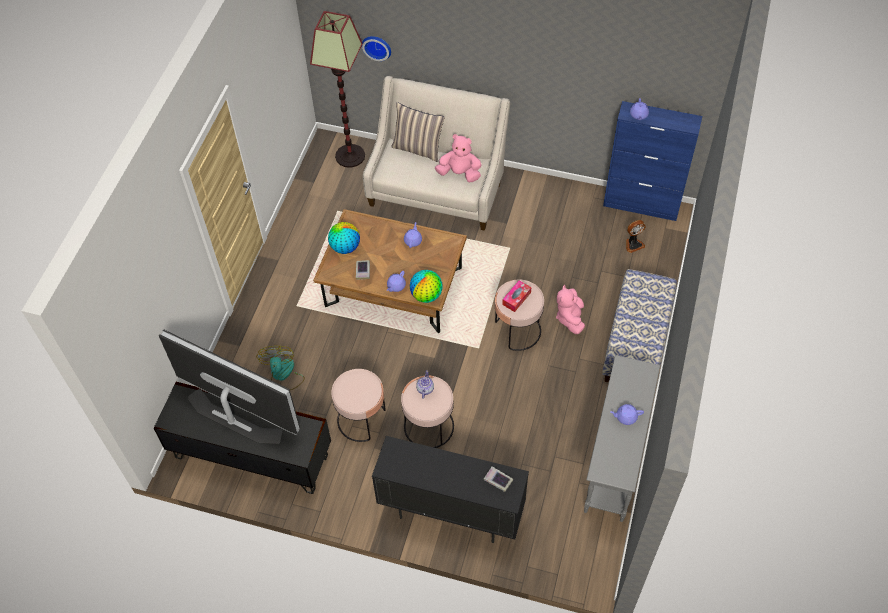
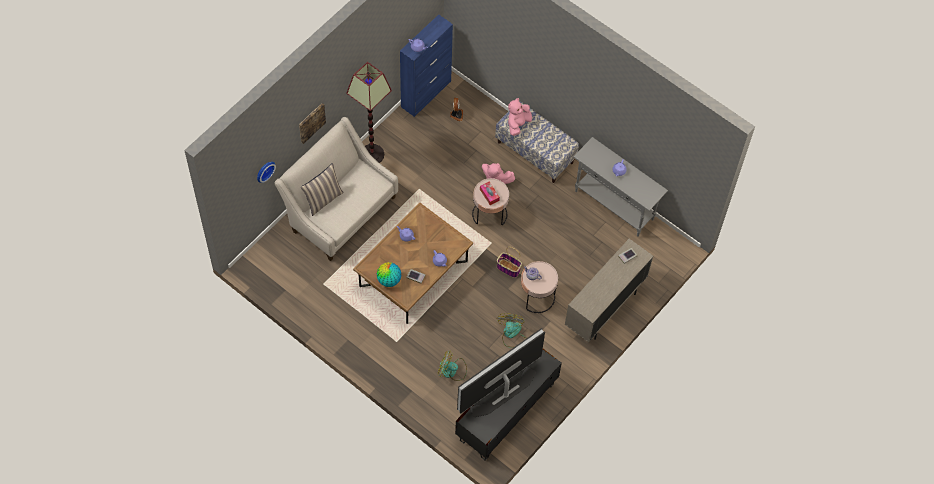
camera: 70 degrees left, 5 degrees up
(350, 156) = (273, 255): floor lamp -> floor lamp (372, 154)
(362, 419) = (512, 334): pink side table -> fan
(426, 295) = (457, 246): globe -> none
(451, 512) = (604, 309): black cabinet -> beige cabinet
(453, 380) = (509, 268): none -> basket
(459, 55) = (311, 122): none -> picture
(459, 173) = (362, 183): pink plush toy -> pink plush toy (518, 124)

